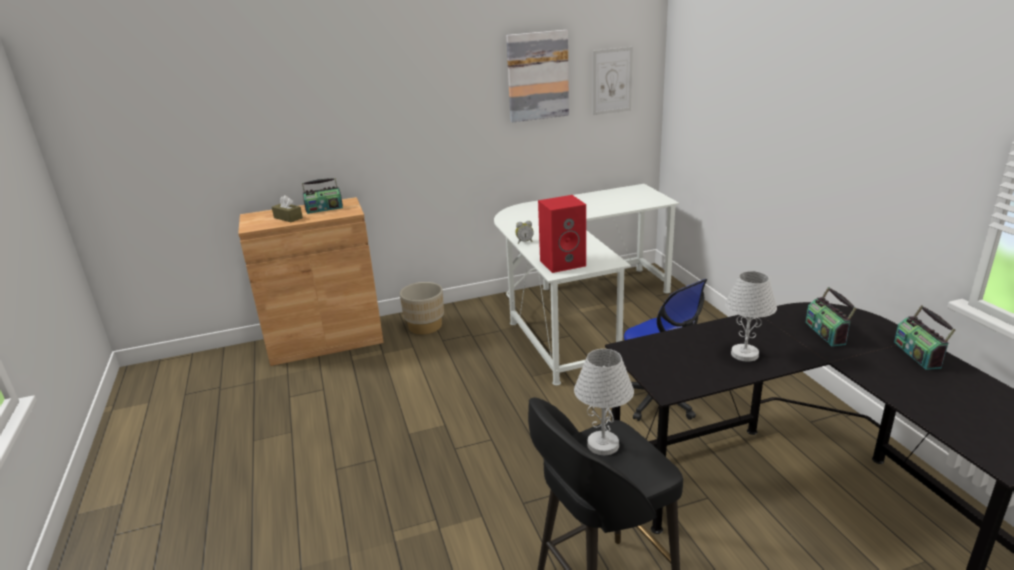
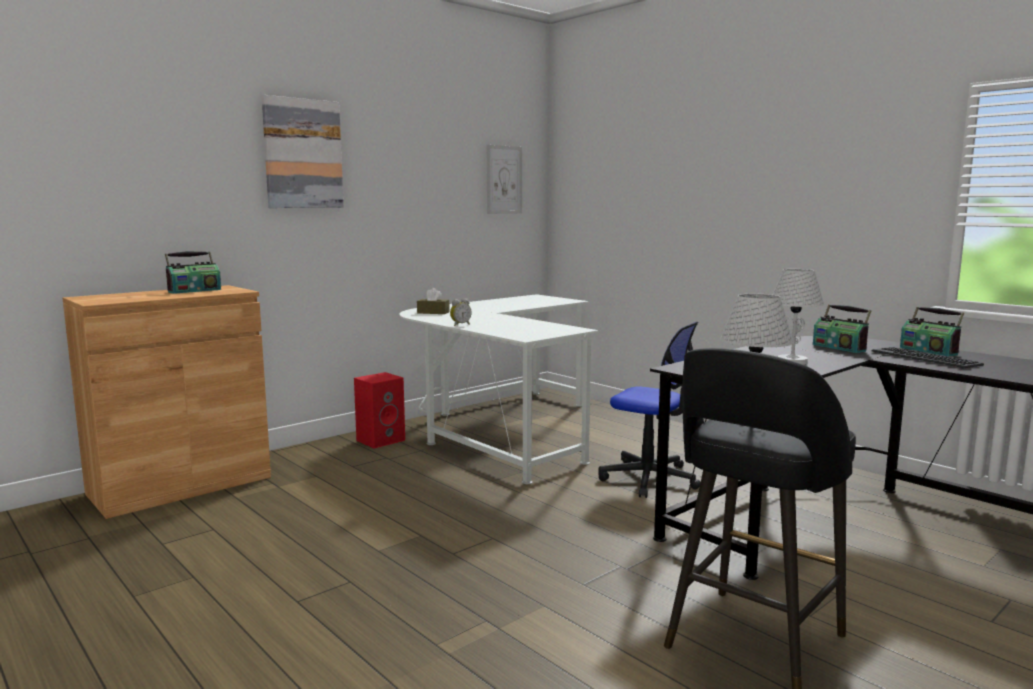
camera: 25 degrees left, 15 degrees down
(288, 218) = (148, 296): brown tissue box -> brown tissue box (433, 312)
(425, 326) = (318, 457): beige planter -> none
(537, 76) = (435, 163): picture -> picture (303, 154)
(563, 263) = (525, 332): red speaker -> red speaker (381, 440)
(893, 370) = (925, 358): none -> keyboard

